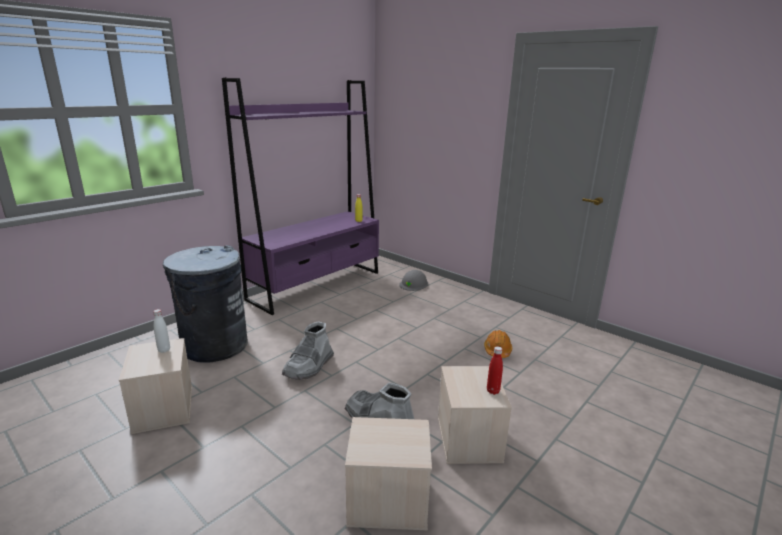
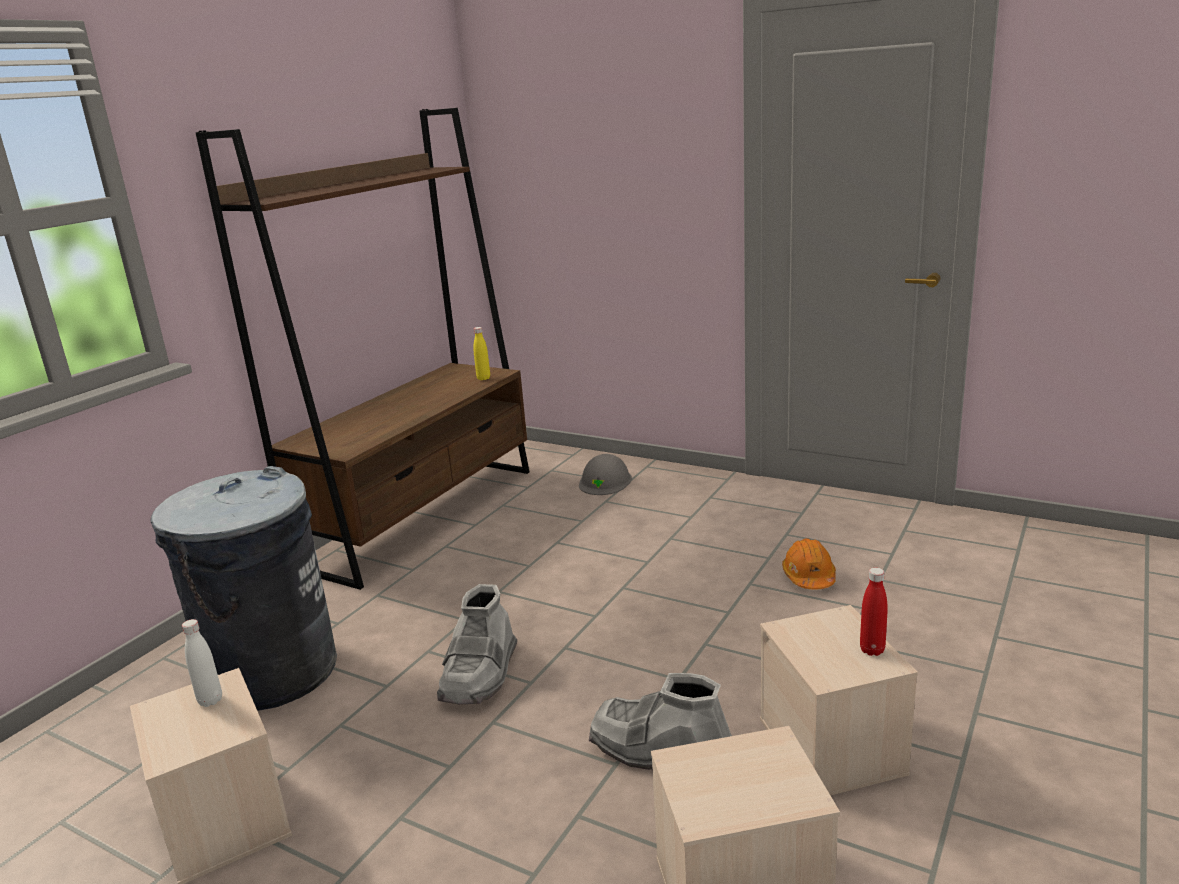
camera: 10 degrees left, 0 degrees up
(316, 285) = (422, 516): purple bookcase -> brown bookcase

